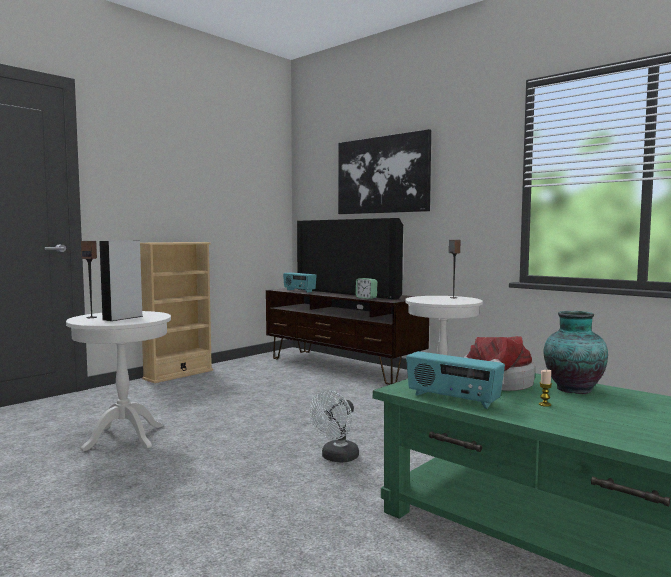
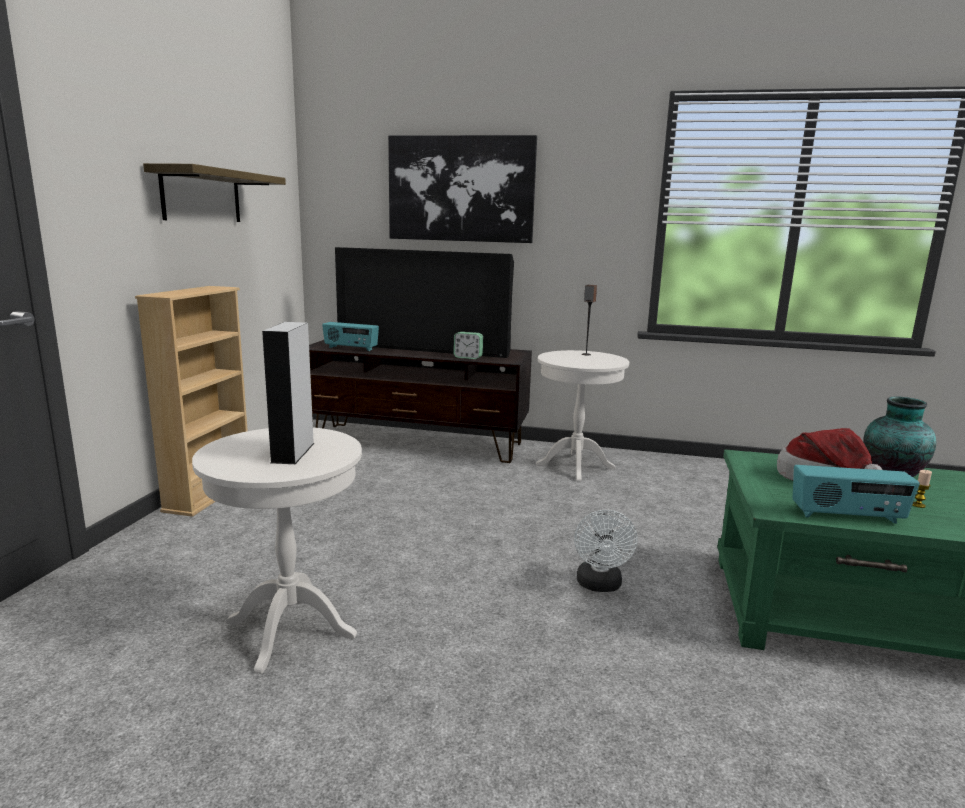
camera: 30 degrees left, 10 degrees up
(91, 317) = (235, 458): speaker -> none
(200, 188) = (202, 196): none -> shelf

